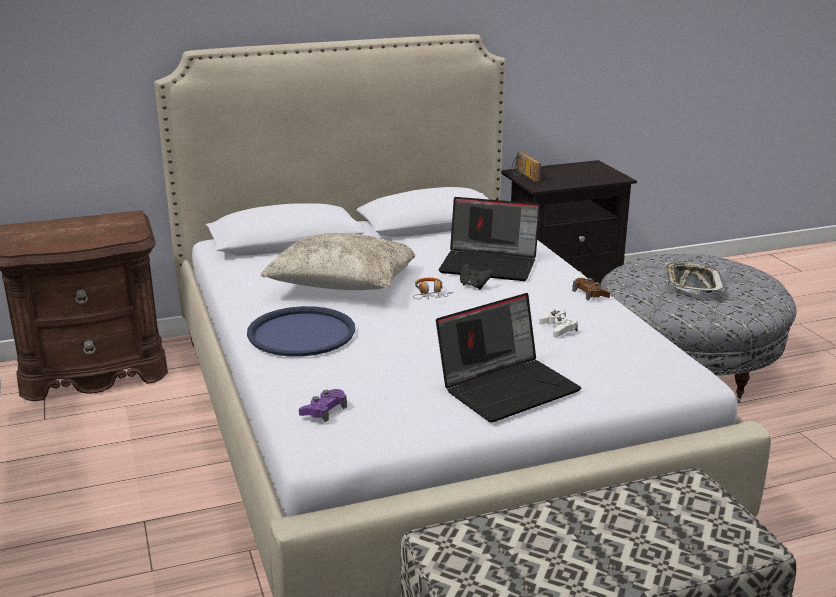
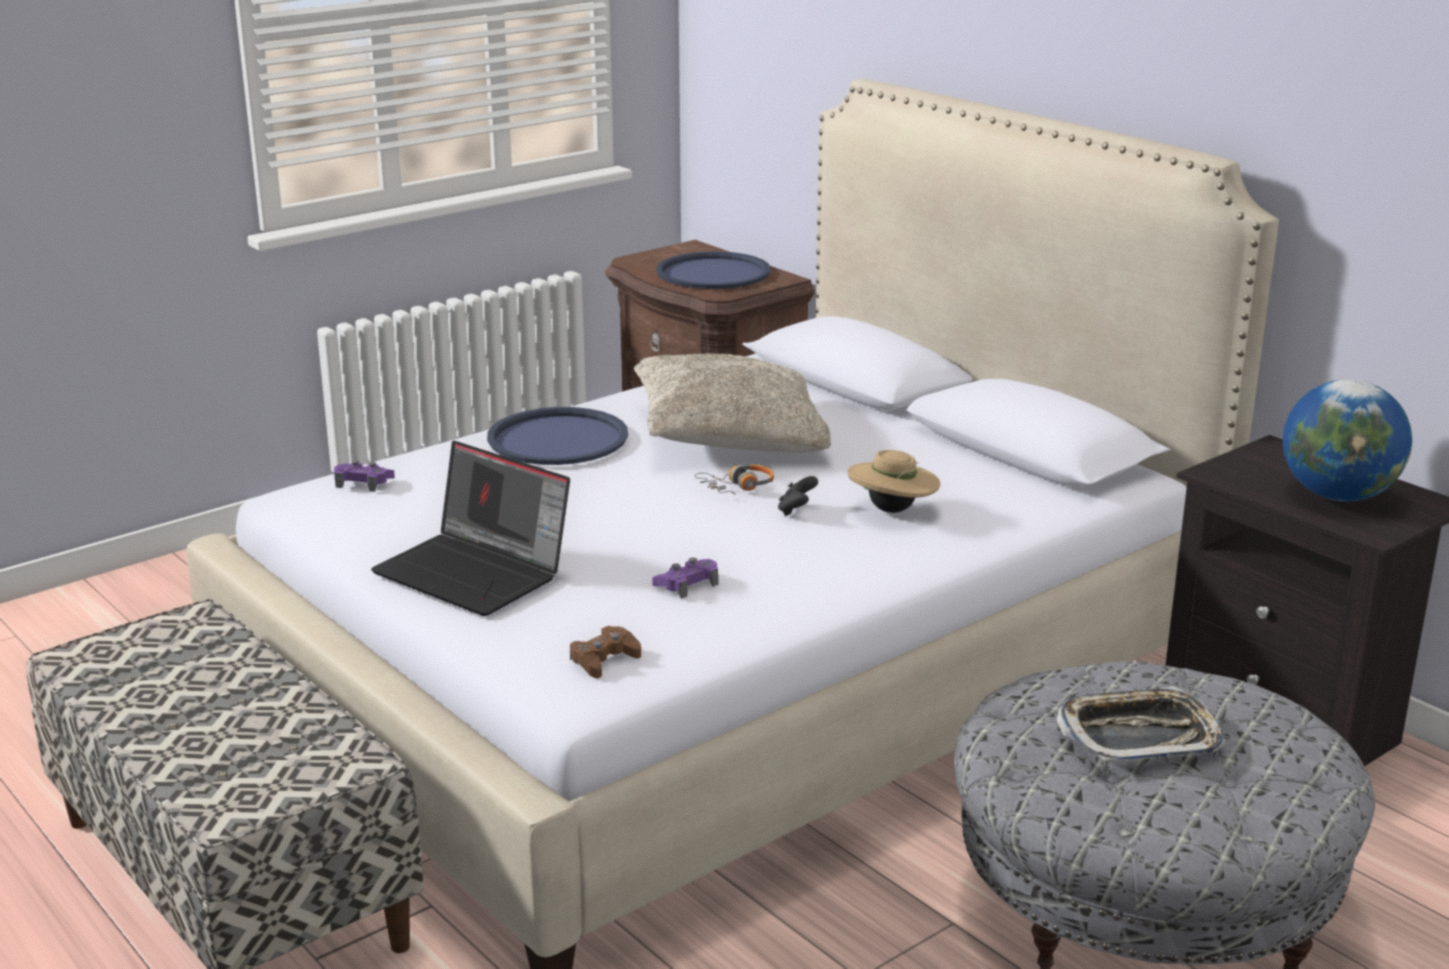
camera: 70 degrees right, 0 degrees up
(84, 231) = (713, 273): none -> blue tray
(490, 264) = (892, 510): laptop -> beige hat
(523, 175) = (1262, 454): radio -> none
(558, 328) = (687, 584): white game controller -> purple game controller
(577, 174) = (1338, 496): none -> globe
(590, 294) = (840, 595): brown game controller -> brown game controller (604, 660)

